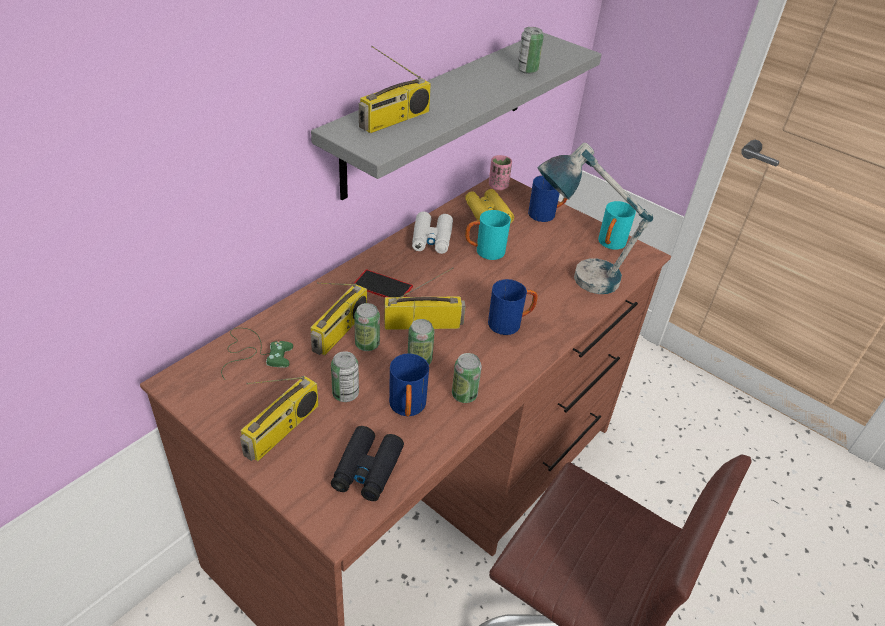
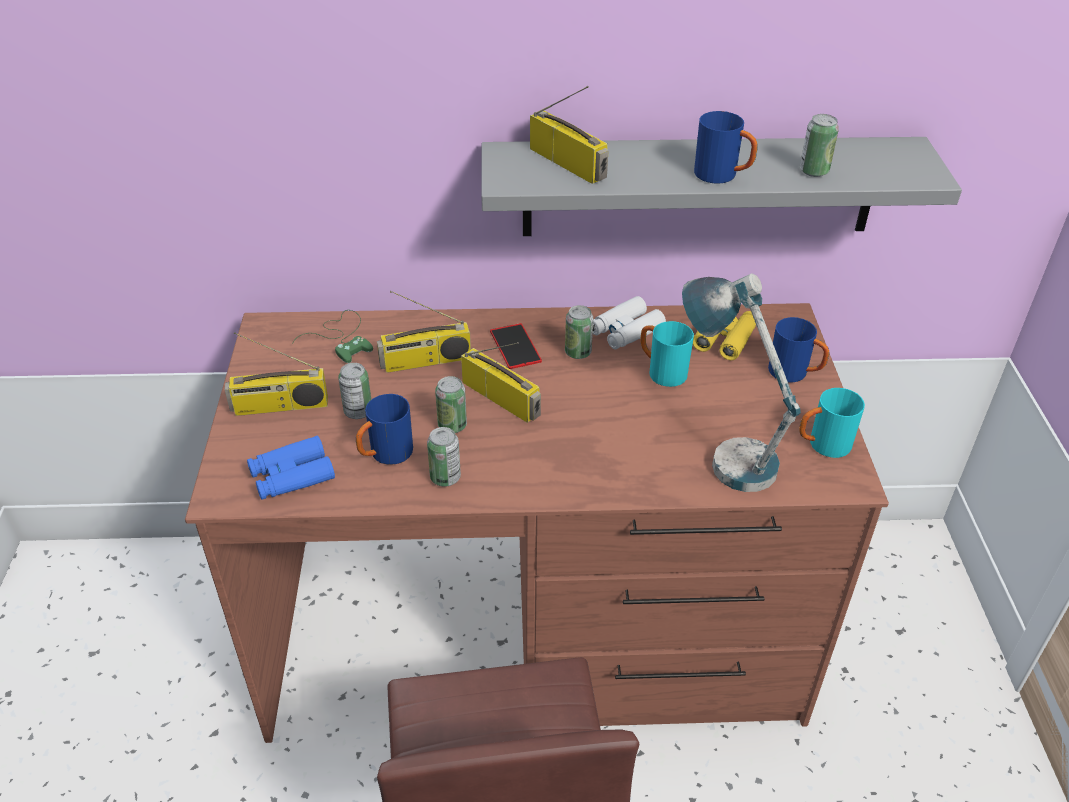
camera: 50 degrees right, 0 degrees up
(367, 344) = (430, 385): can -> can (578, 352)
(367, 470) = (292, 476): black binoculars -> blue binoculars
(394, 120) = (569, 163): radio -> radio turned 135 degrees counterclockwise
(498, 186) = (783, 317): pink cup -> none
(510, 323) = (581, 449): blue mug -> blue mug (723, 176)

